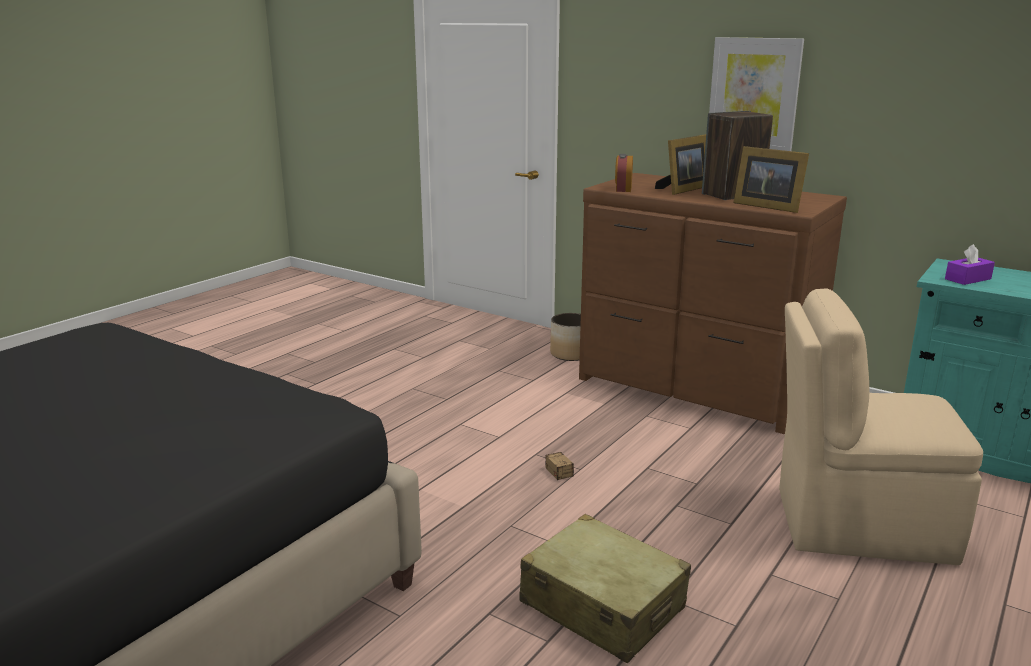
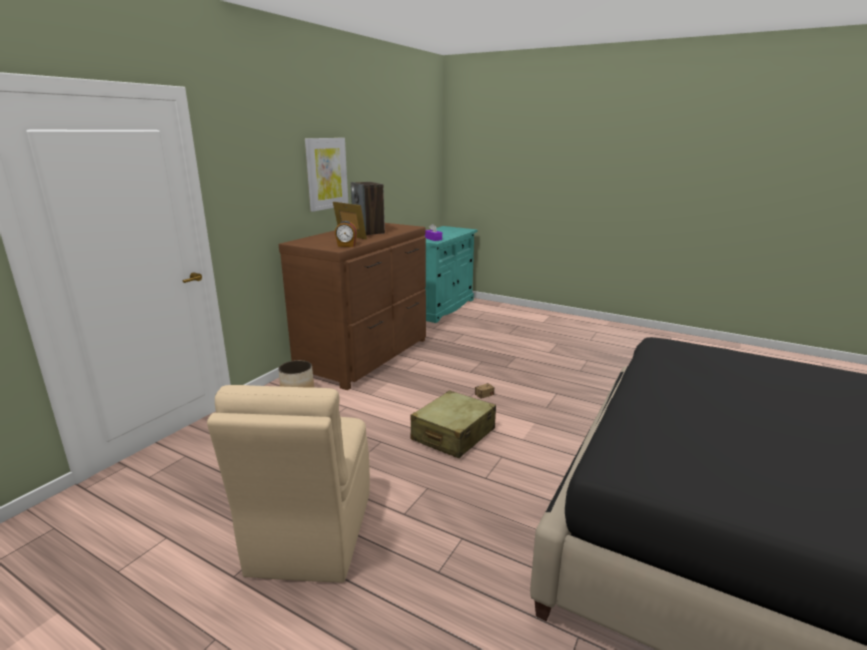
camera: 95 degrees left, 0 degrees up
(602, 605) = (595, 384): beige suitcase -> beige suitcase (453, 435)
(766, 206) = (399, 229): picture frame -> none
(857, 524) = (504, 335): beige chair -> beige chair (310, 535)

